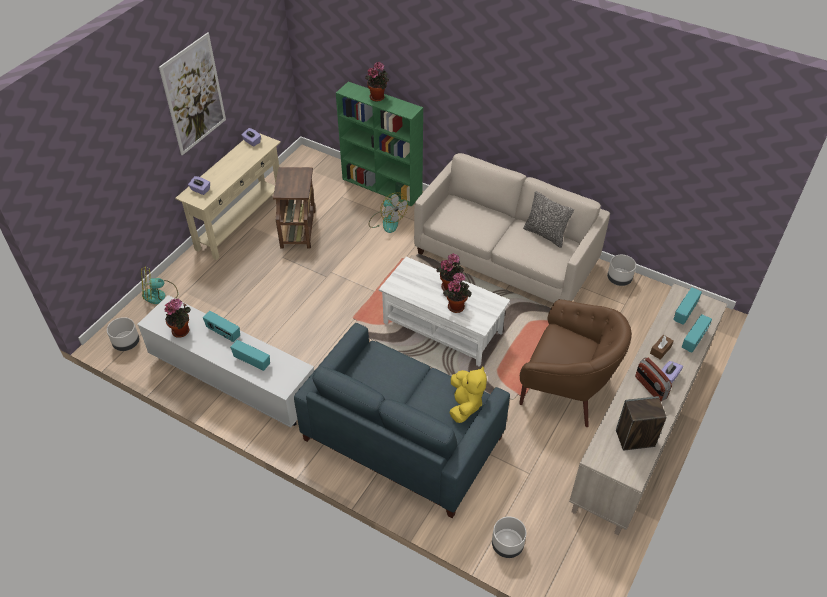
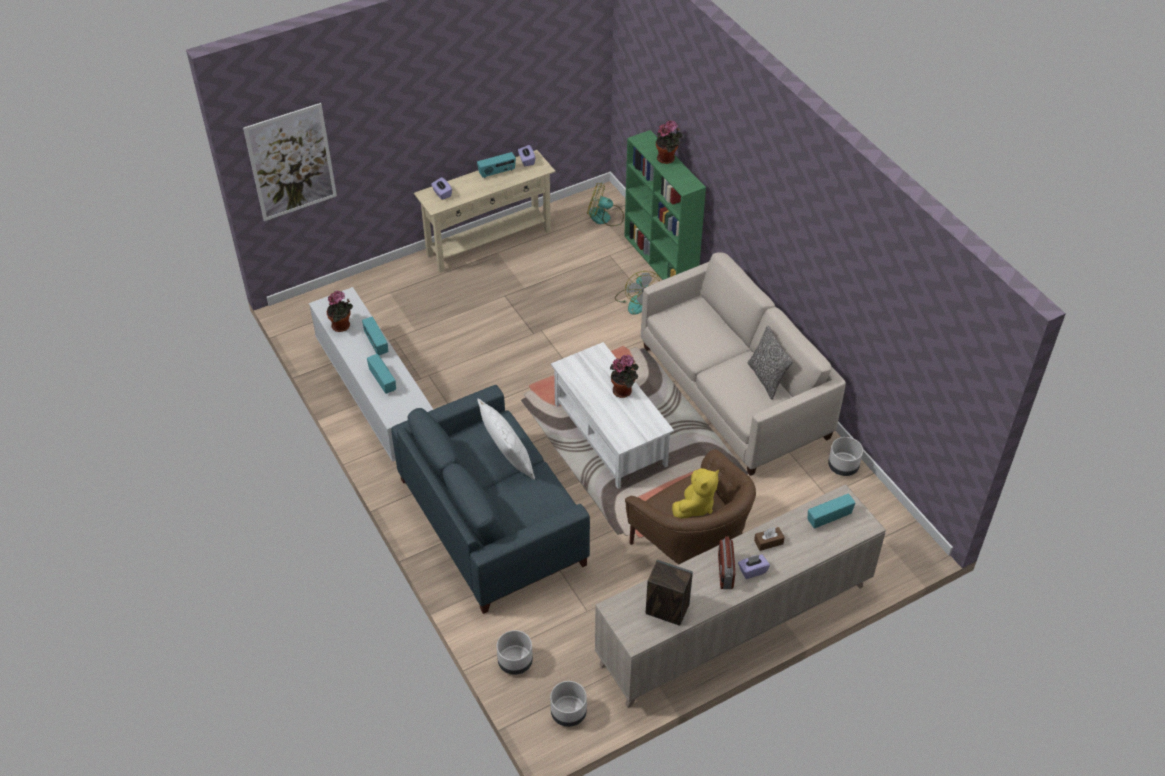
camera: 30 degrees right, 0 degrees up
(126, 343) = (307, 320): grey planter -> grey planter (568, 713)
(160, 295) = (365, 287): fan -> fan (605, 217)
(194, 94) = (463, 94): picture -> picture (291, 162)
(298, 228) = (541, 271): brown side table -> none
(403, 379) = (507, 459): none -> white pillow
(456, 305) = (614, 412): potted plant -> none
(465, 405) = (547, 509): yellow plush toy -> yellow plush toy (695, 506)
(694, 340) = (813, 549): radio -> radio (497, 172)

